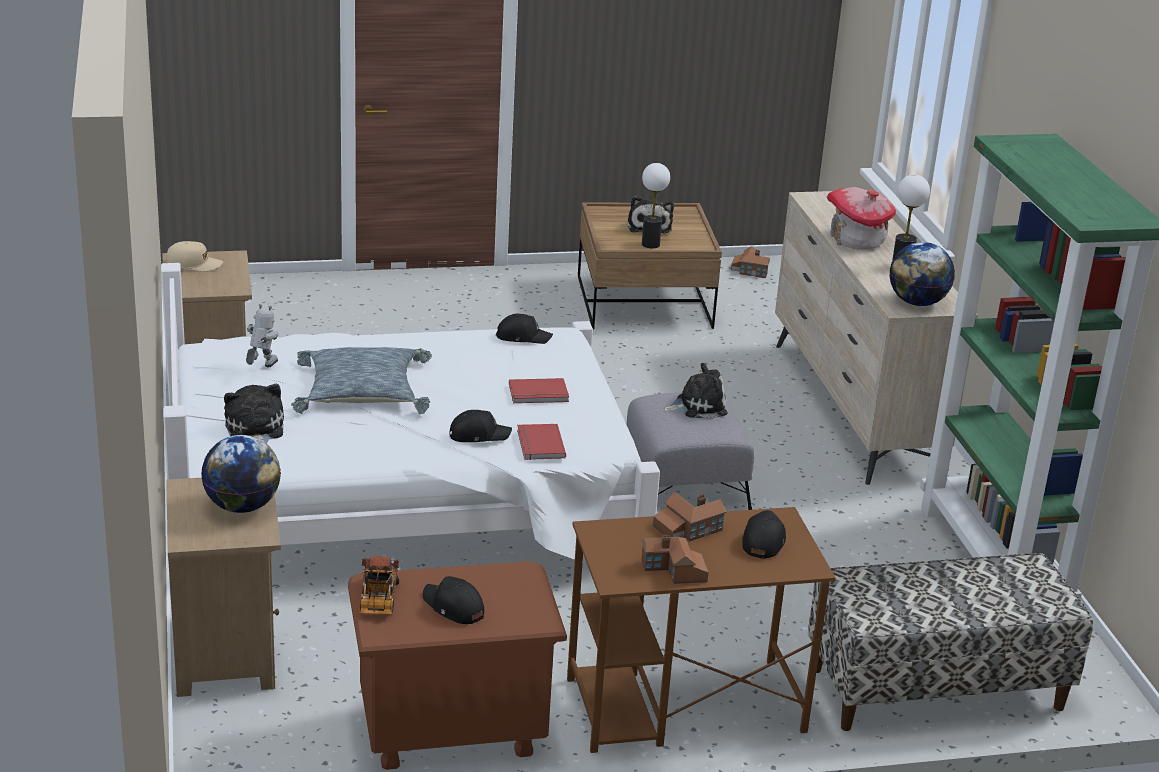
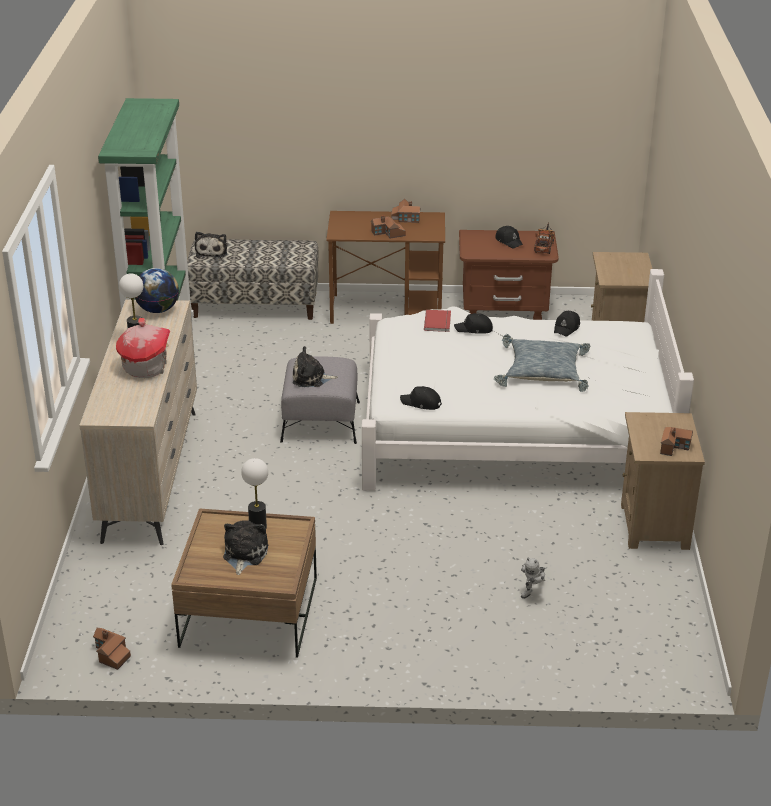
camera: 165 degrees left, 5 degrees up
(194, 264) = (675, 446): beige cap -> toy house
(242, 507) = (613, 269): globe -> none
(255, 430) = (612, 345): plush toy -> plush toy (212, 251)
(261, 368) = (612, 387): toy robot -> toy robot (533, 592)
(539, 394) = (426, 355): red book -> none
(763, 541) = (354, 226): black cap -> black cap (567, 328)

